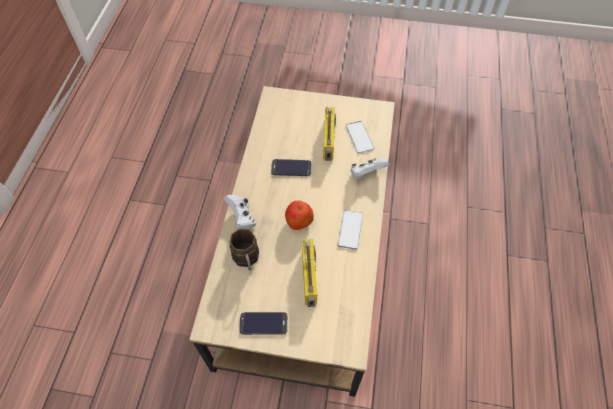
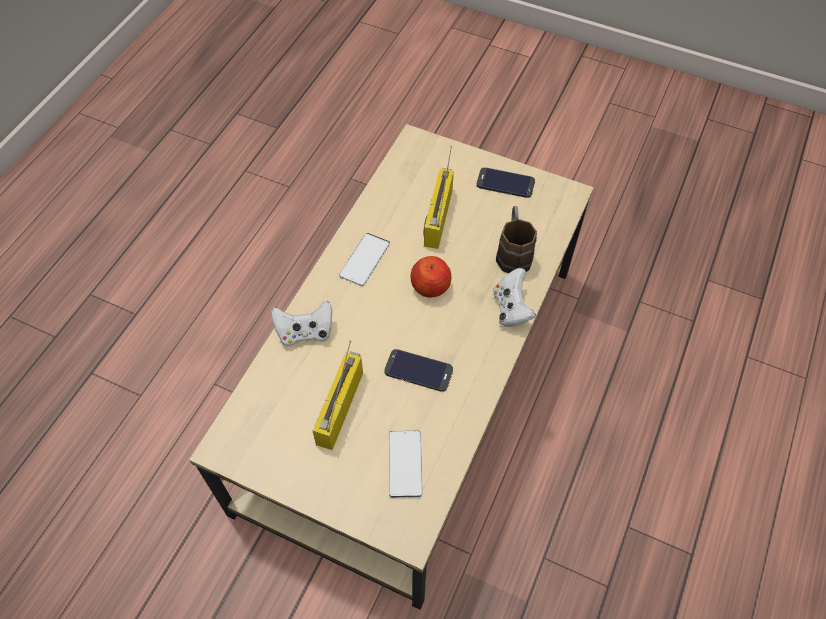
camera: 165 degrees left, 0 degrees up
(359, 137) = (286, 400): phone -> phone (405, 464)

